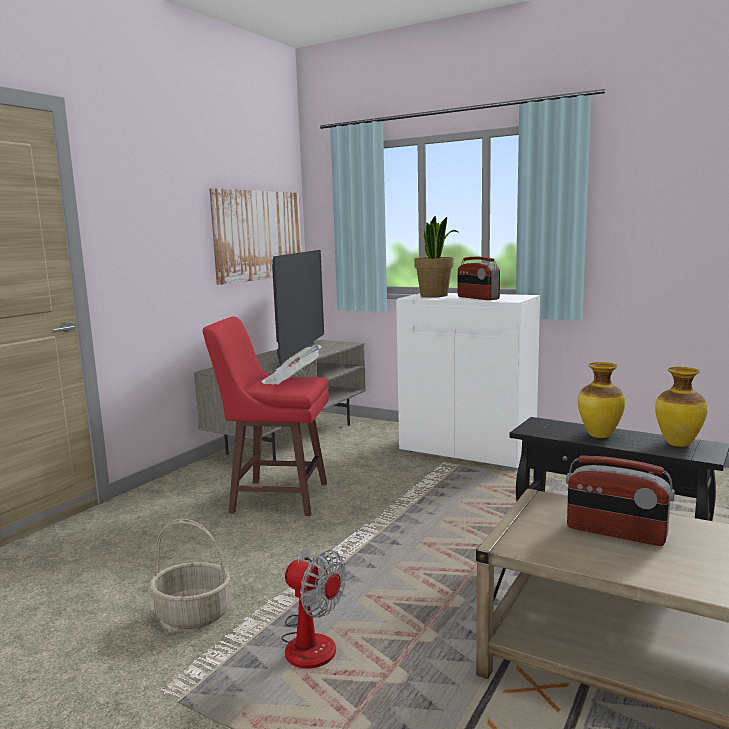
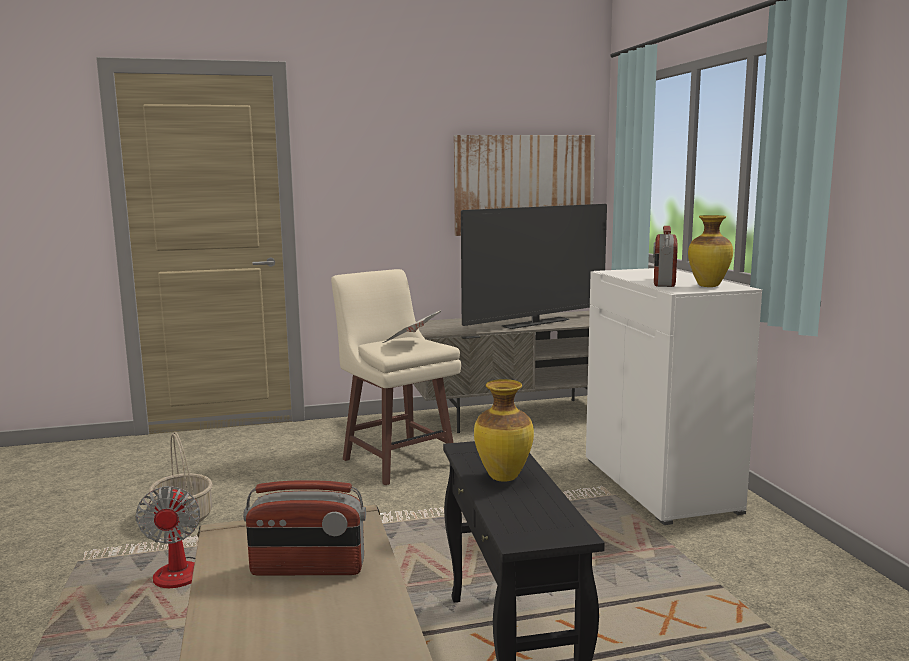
camera: 45 degrees right, 0 degrees up
(276, 497) = (398, 461): red stool -> beige stool
(434, 295) = (643, 273): potted plant -> none
(615, 533) = (307, 569): radio -> radio turned 75 degrees counterclockwise
(677, 444) = (543, 517): vase -> vase (708, 286)

